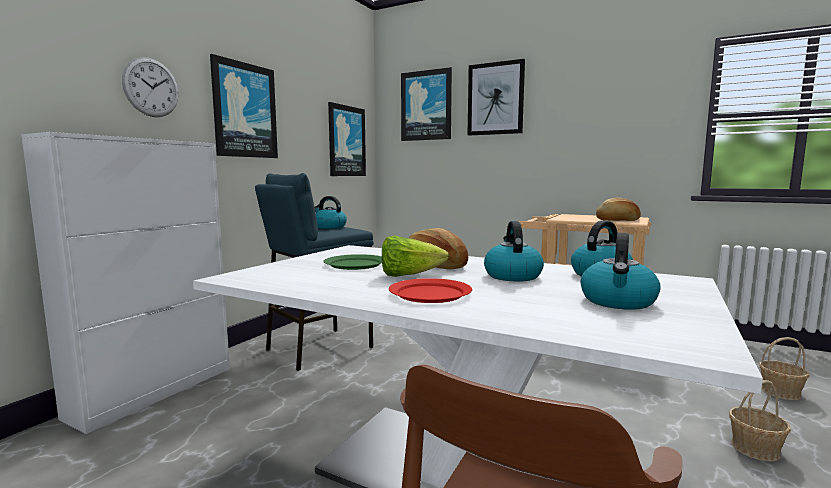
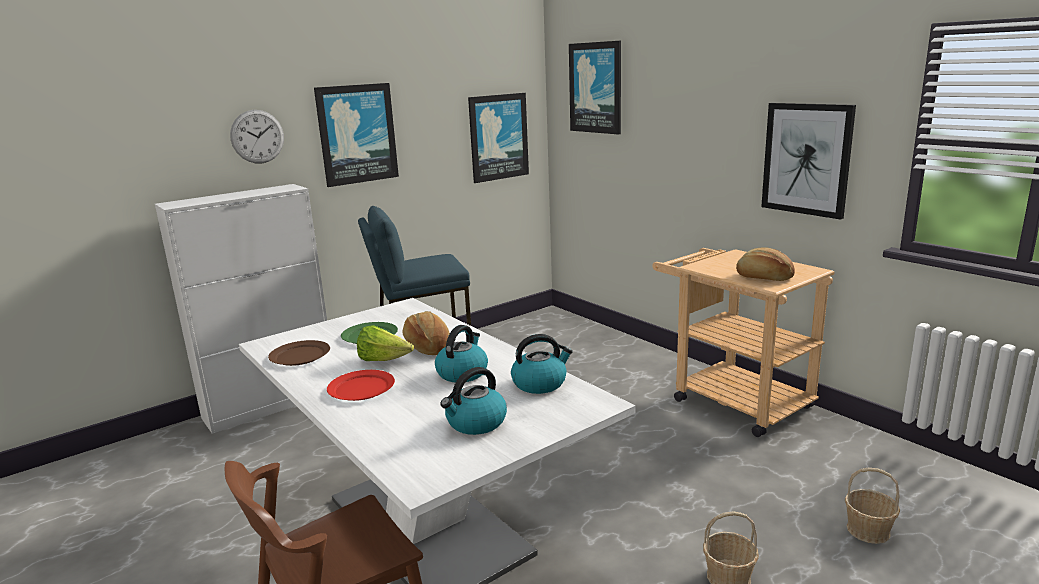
camera: 25 degrees right, 10 degrees up
(298, 281) = (300, 355): none -> brown plate
(329, 227) = (433, 261): kettle -> none
(495, 99) = (667, 86): picture -> picture (806, 159)

